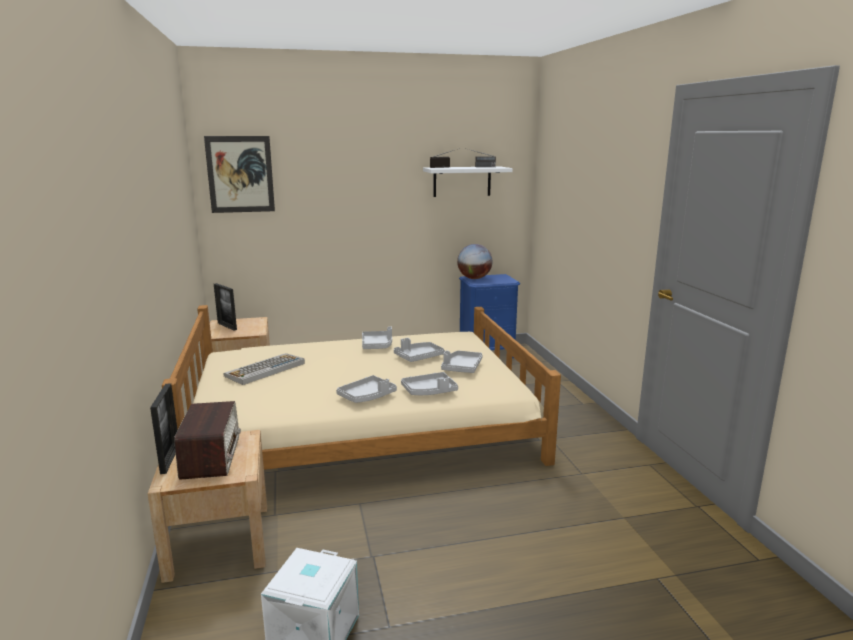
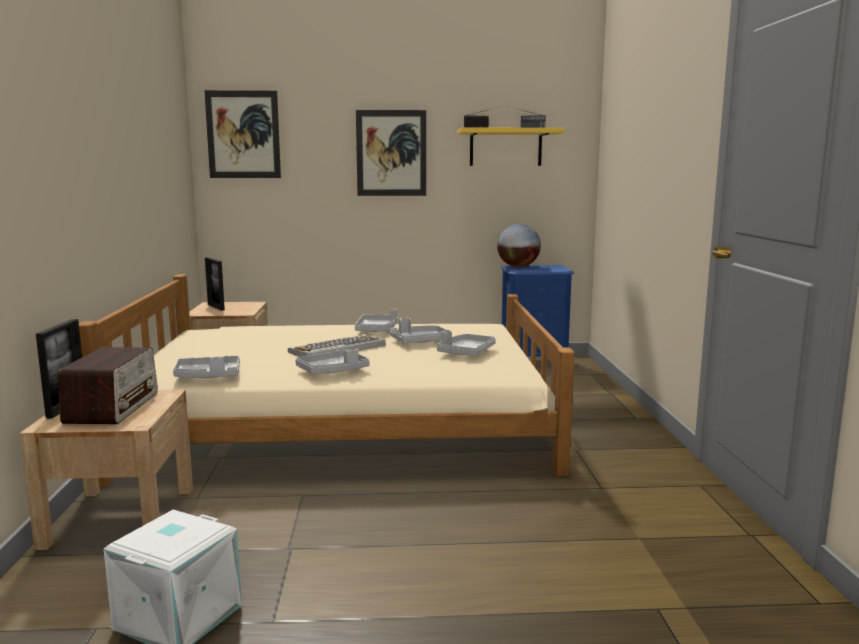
camera: 10 degrees right, 5 degrees down
(265, 370) = (232, 344): keyboard -> keyboard (337, 349)
(369, 188) = (391, 153): none -> picture
(429, 391) = (411, 370): grey tray -> grey tray (208, 376)
(462, 181) = (505, 147): white shelf -> yellow shelf

